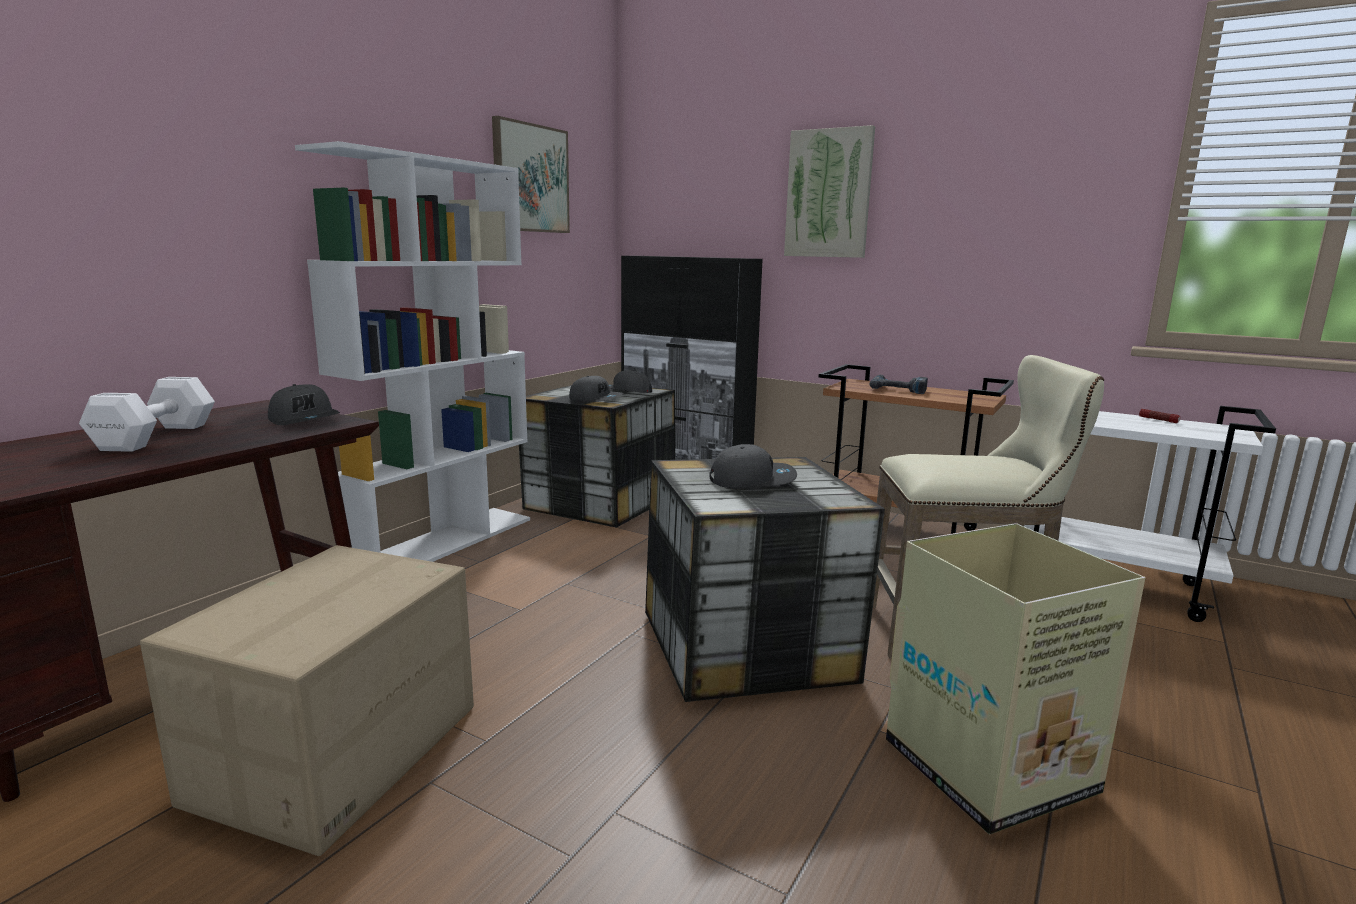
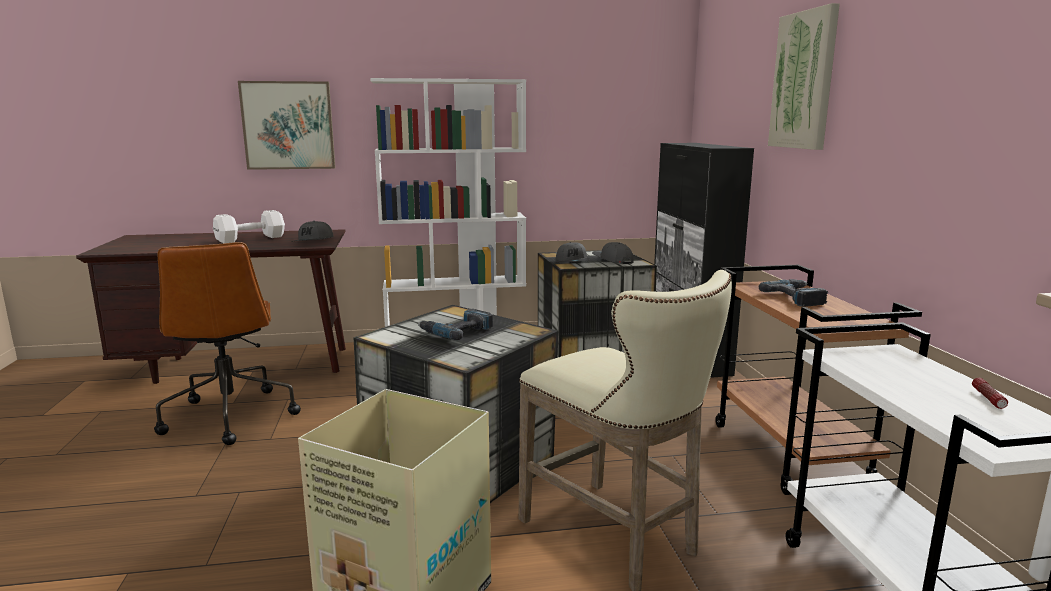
camera: 50 degrees right, 0 degrees up
(339, 754) = (230, 416): cardboard box -> brown office chair
(530, 178) = (579, 82): picture -> picture (288, 125)
(752, 479) = (456, 331): grey cap -> power drill

